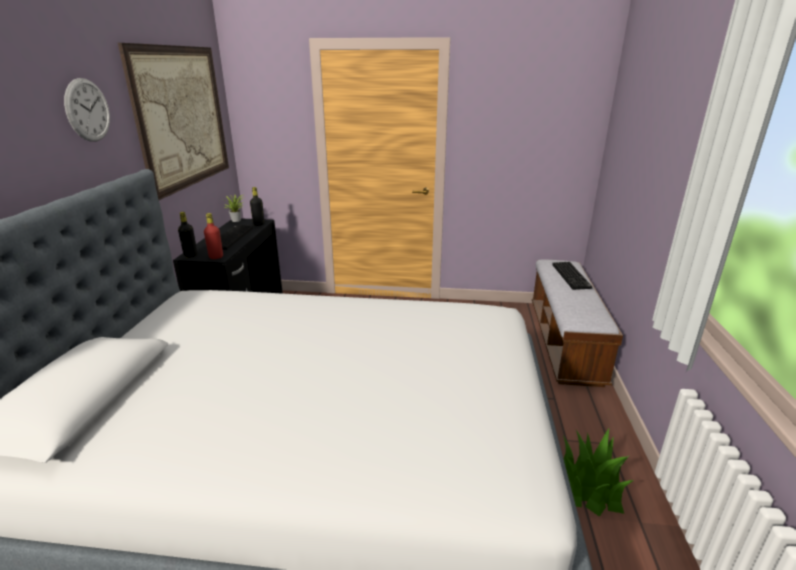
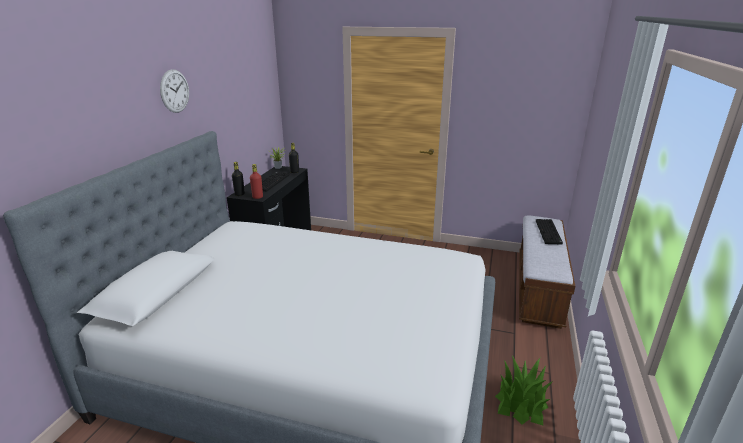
camera: 10 degrees right, 0 degrees up
(182, 117) = (241, 90): picture -> none

